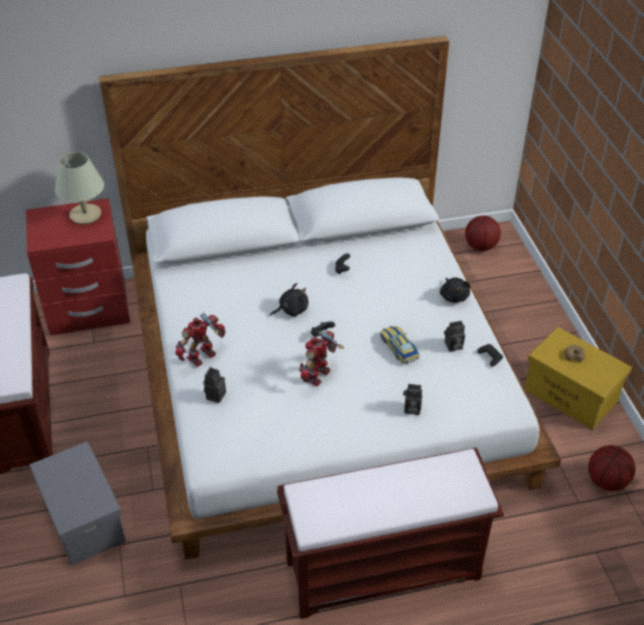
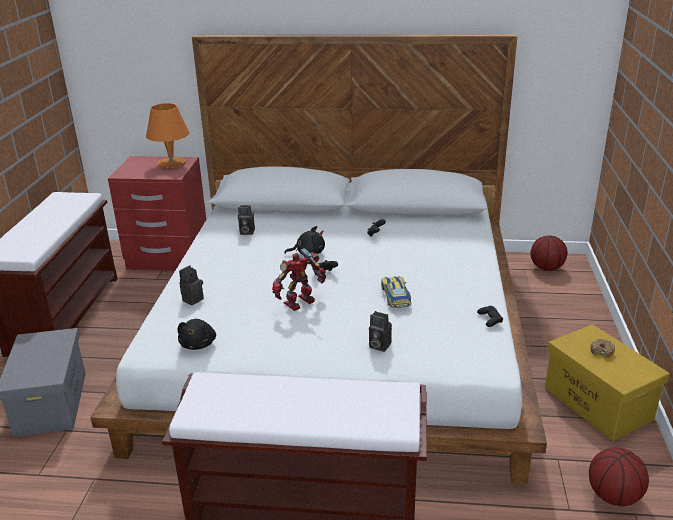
camera: 20 degrees right, 15 degrees down
(85, 215) = (172, 163): beige table lamp -> orange table lamp
(203, 357) = (203, 272): toy robot -> none
(453, 346) = (453, 304): camera -> camera (246, 232)
(454, 296) = (476, 268): black plush toy -> black plush toy (199, 344)

